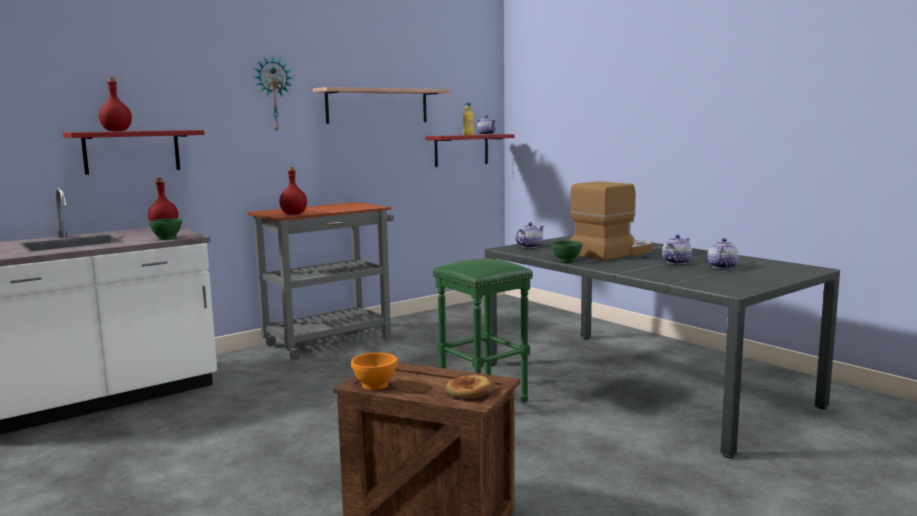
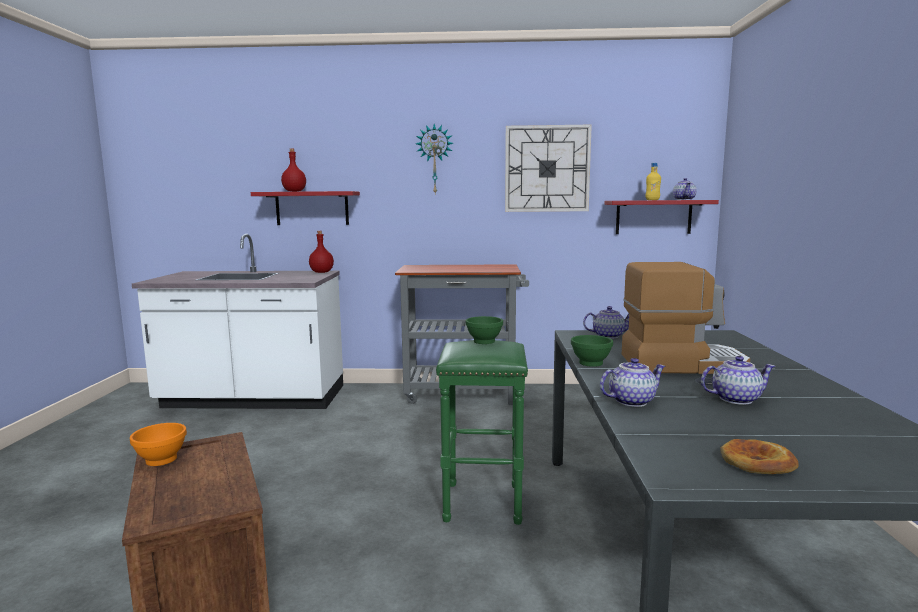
camera: 40 degrees right, 0 degrees up
(167, 238) = (288, 280): green bowl -> green bowl (485, 341)
(293, 214) = (421, 270): red bottle -> none
(377, 106) = (547, 169): shelf -> wall clock
(469, 391) = (188, 502): bread -> bread (756, 462)
(721, 266) = (792, 426): teapot -> teapot (631, 401)

